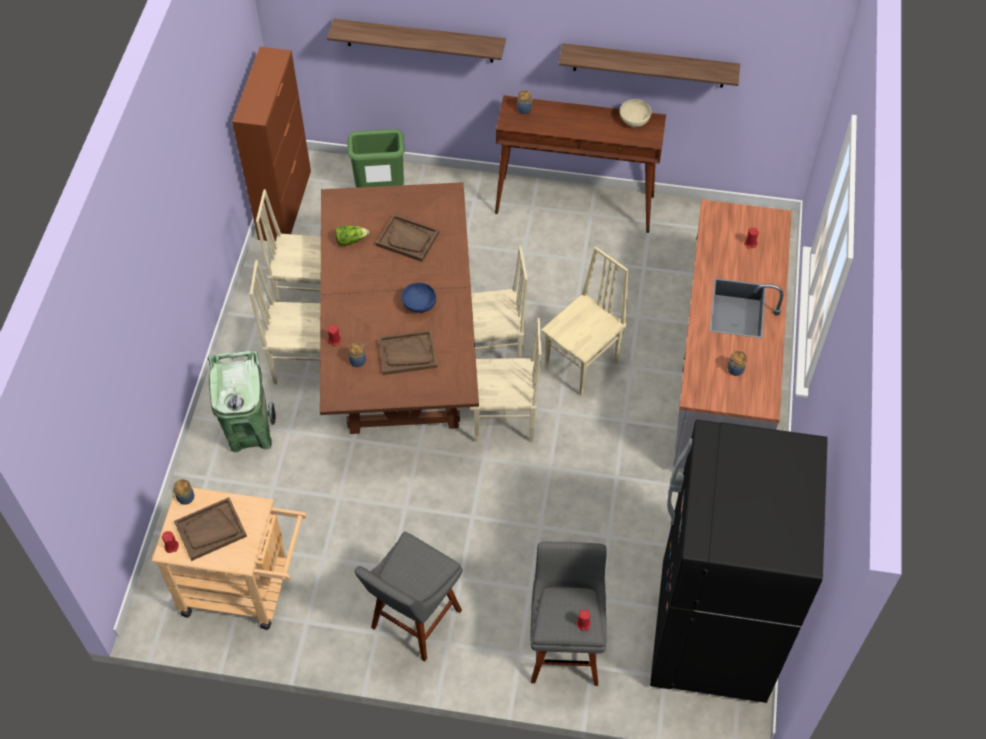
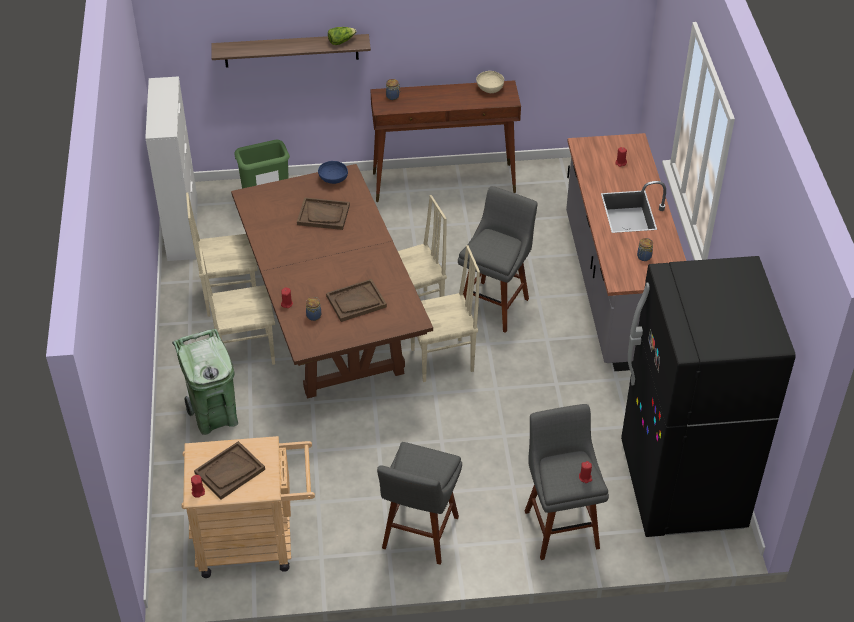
camera: 15 degrees left, 10 degrees down
(185, 498) = (196, 451): jar -> none
(285, 204) = (183, 228): brown cabinet -> white cabinet
(351, 240) = (273, 225): lettuce -> lettuce (341, 41)
(419, 304) = (352, 262): blue bowl -> blue bowl (333, 179)
(582, 365) = (495, 304): beige chair -> grey stool
(649, 65) = (496, 37): shelf -> none

